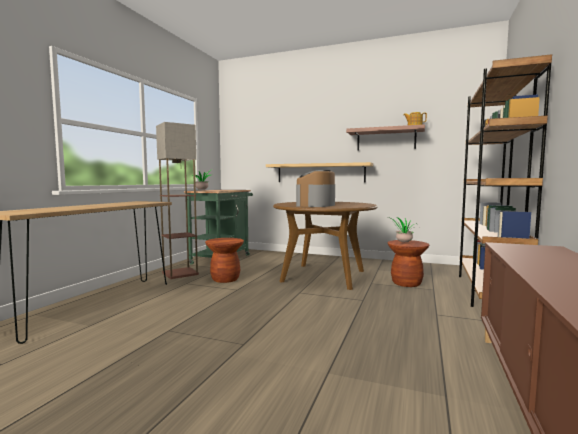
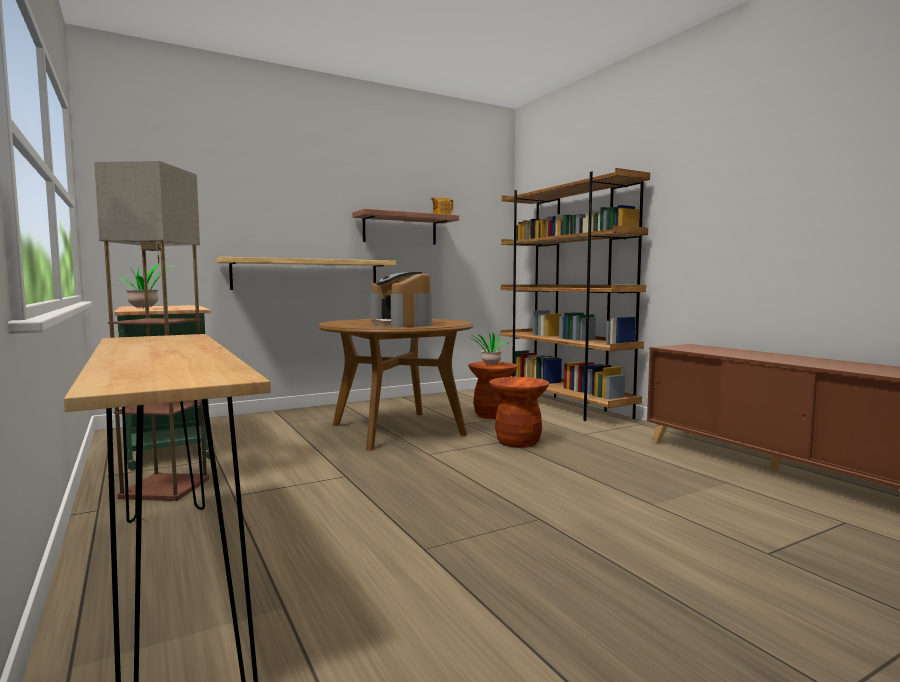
camera: 50 degrees left, 0 degrees up
(225, 279) = (281, 470): brown stool -> brown stool (518, 442)

